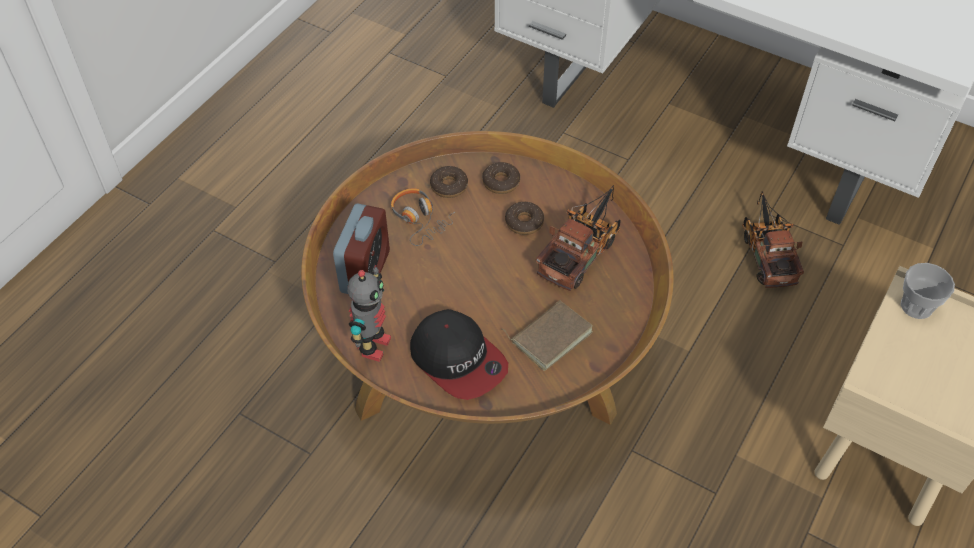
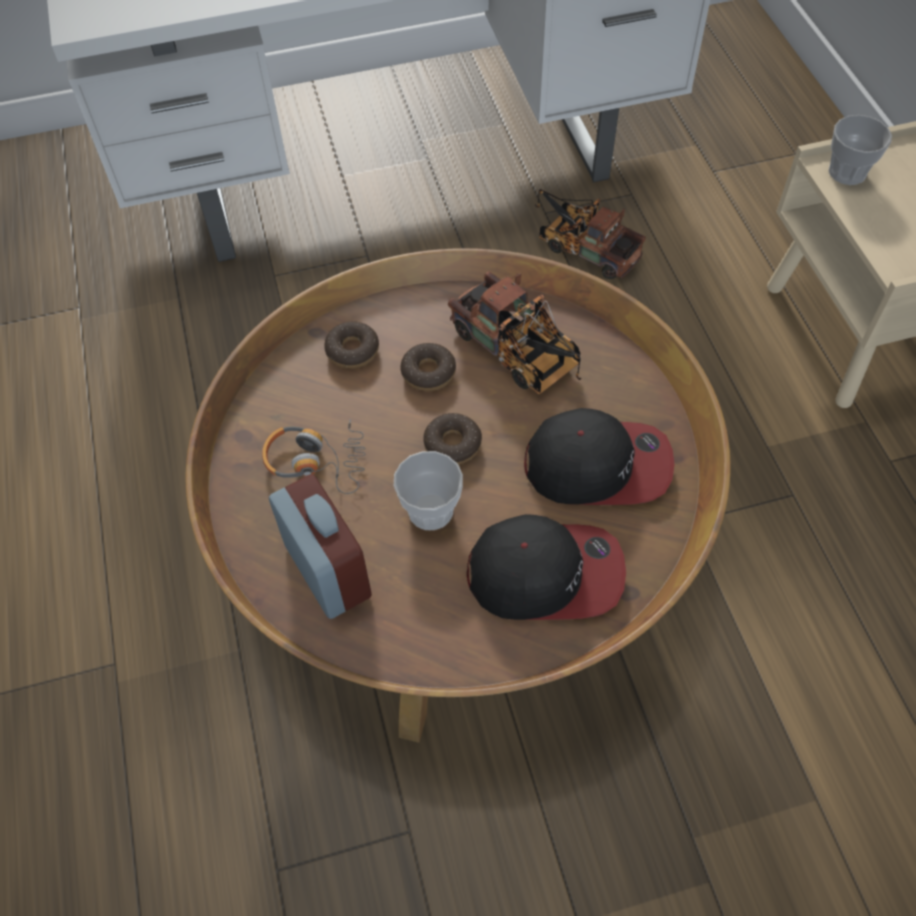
camera: 45 degrees left, 5 degrees up
(373, 346) = (445, 644): toy robot -> none
(442, 286) = (430, 510): none -> cup
(449, 186) = (302, 399): donut -> donut (452, 444)
(550, 336) = (598, 465): brown book -> cap
(582, 251) = (519, 354): toy truck -> toy truck turned 150 degrees clockwise

